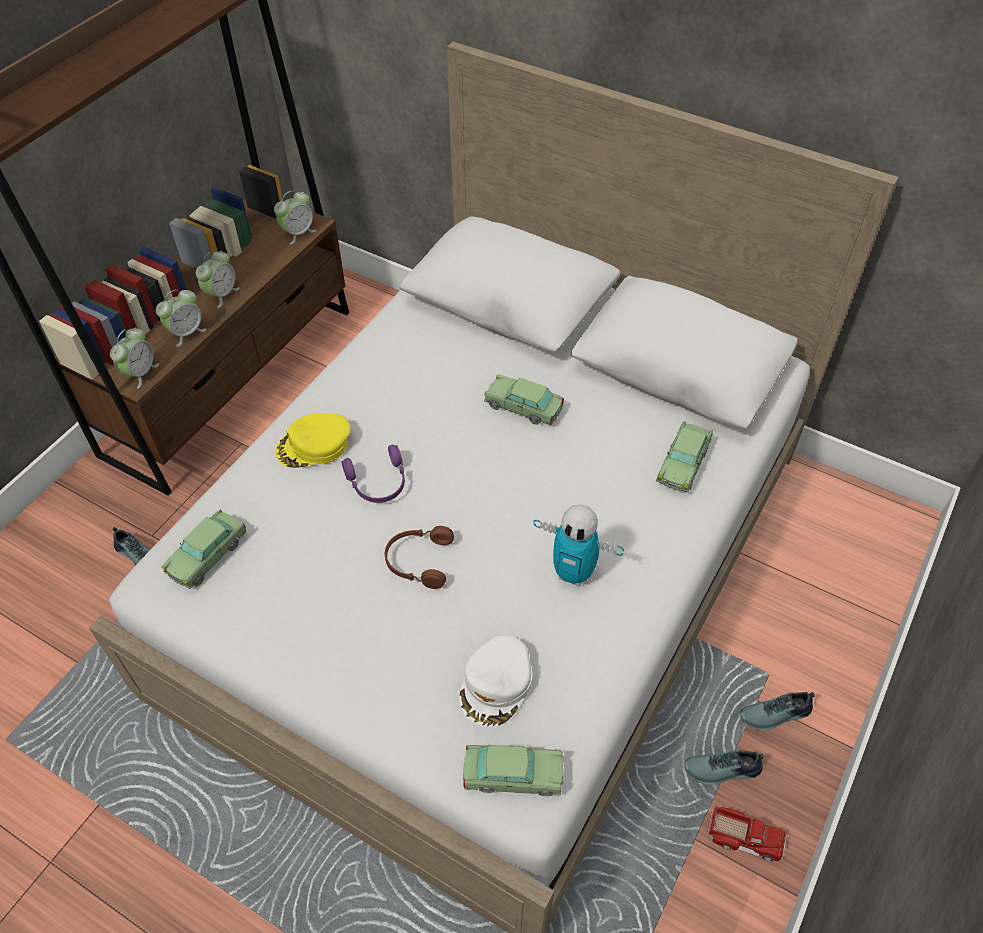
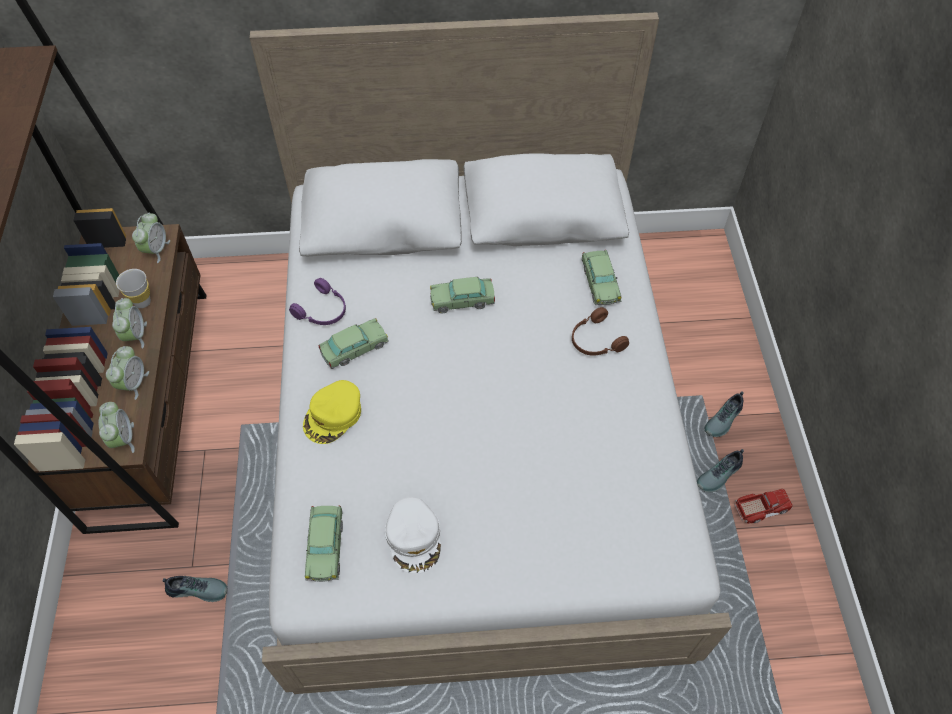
camera: 35 degrees left, 5 degrees up
(250, 270) = (142, 302): none -> white cup
(378, 483) = (407, 415): purple headphones -> purple headphones (323, 310)
(418, 561) = (483, 455): brown headphones -> brown headphones (595, 340)
(496, 685) = (605, 506): white cap -> white cap (414, 538)
(513, 775) = (663, 557): toy car -> toy car (354, 348)
(573, 573) = (592, 400): toy robot -> none

